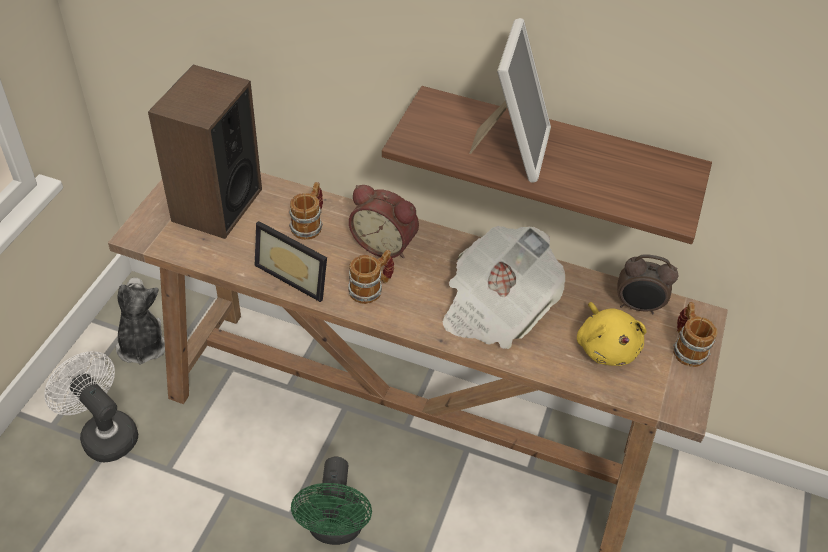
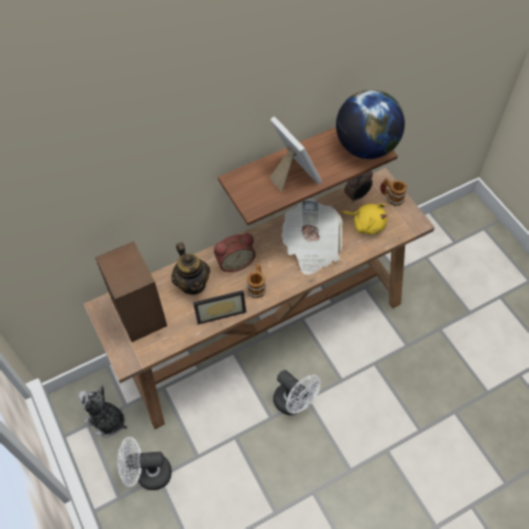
camera: 45 degrees left, 10 degrees up
(309, 224) = (193, 283): mug -> teapot
(335, 529) = (294, 403): green fan -> white fan
(659, 195) = (366, 147): none -> globe

